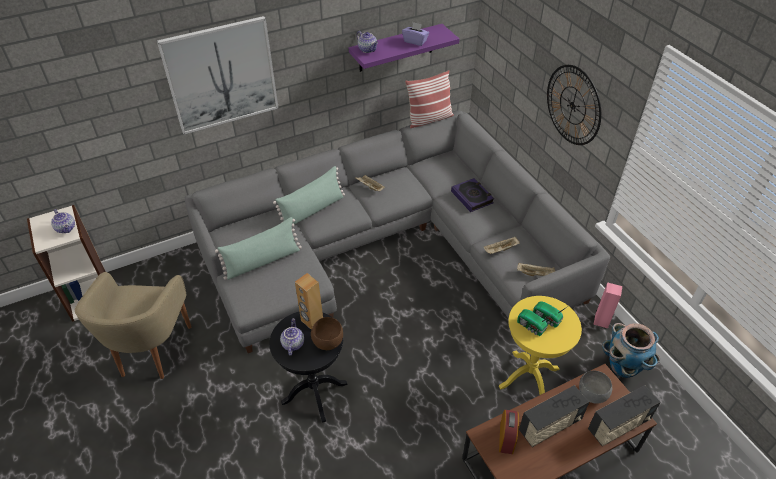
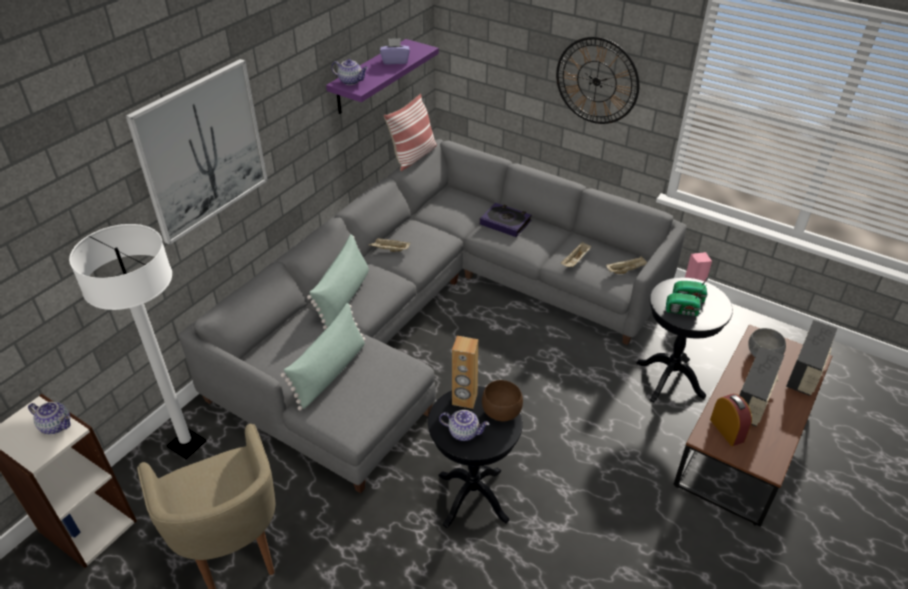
camera: 30 degrees left, 5 degrees down
(173, 271) = (187, 444): none -> white floor lamp
(292, 344) = (464, 432): teapot -> teapot turned 135 degrees clockwise
(529, 378) = (670, 379): yellow side table -> black side table
(623, 367) = (740, 332): planter -> none

